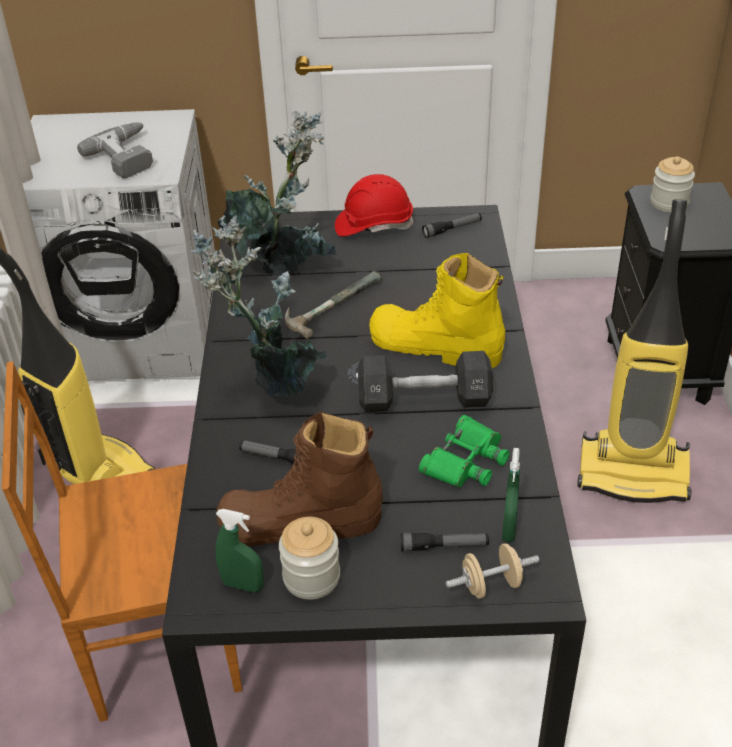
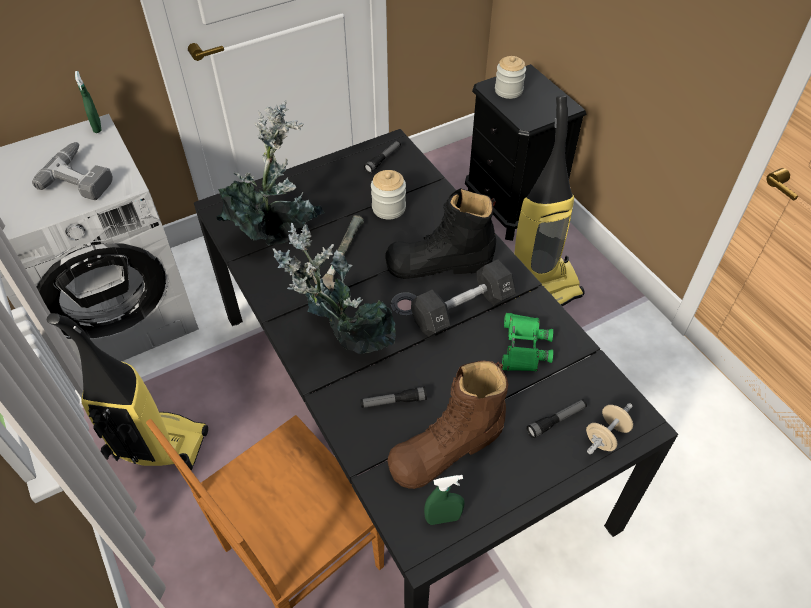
camera: 30 degrees left, 10 degrees up
(311, 577) = (486, 488): jar -> jar (388, 208)
(373, 225) = (322, 174): red hard hat -> none
(435, 347) = (439, 263): yellow boot -> black boot
(509, 529) = (587, 388): green spray bottle -> green spray bottle (97, 127)

